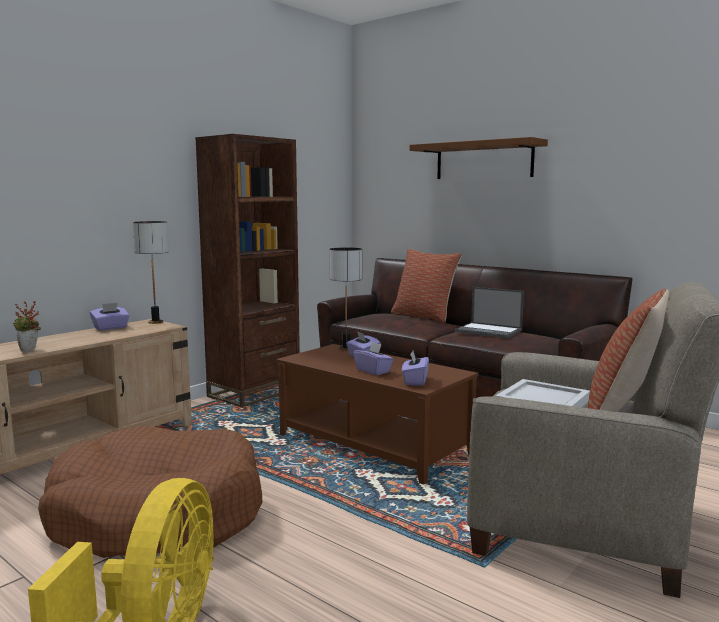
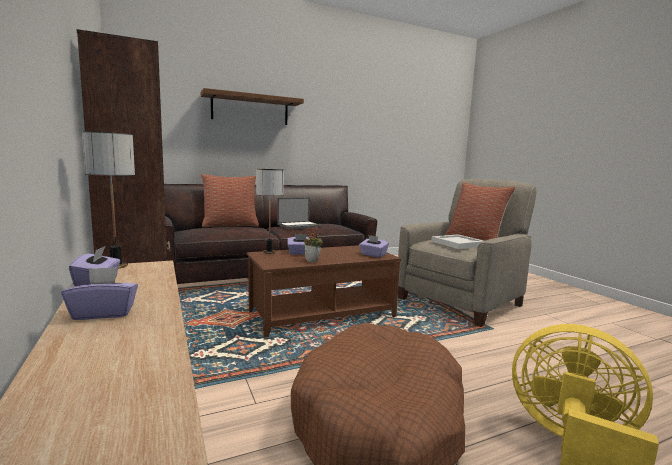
camera: 65 degrees left, 0 degrees up
(29, 350) = (152, 331): potted plant -> potted plant (313, 261)
(373, 371) = (339, 257): purple tissue box -> purple tissue box (104, 313)

